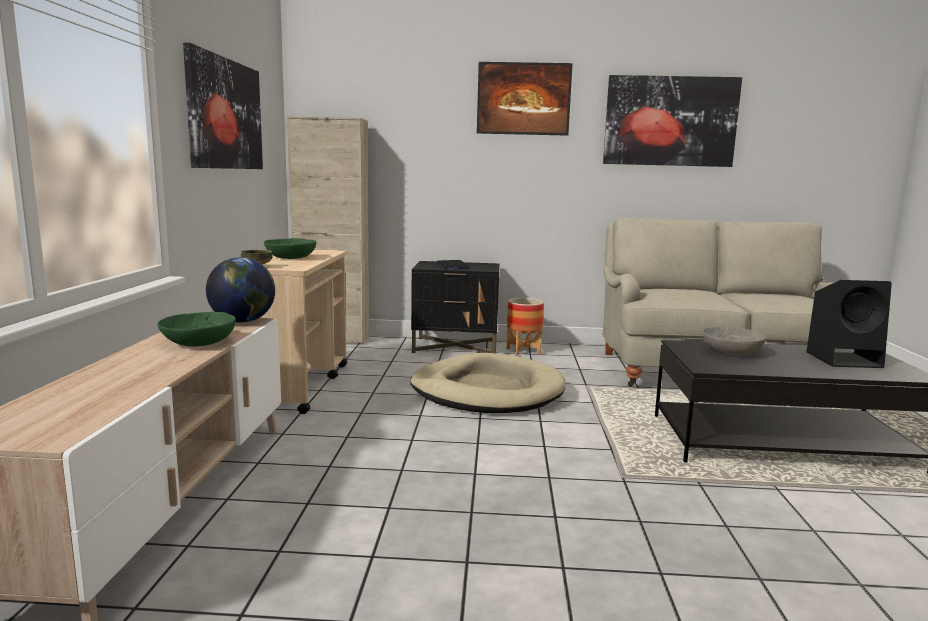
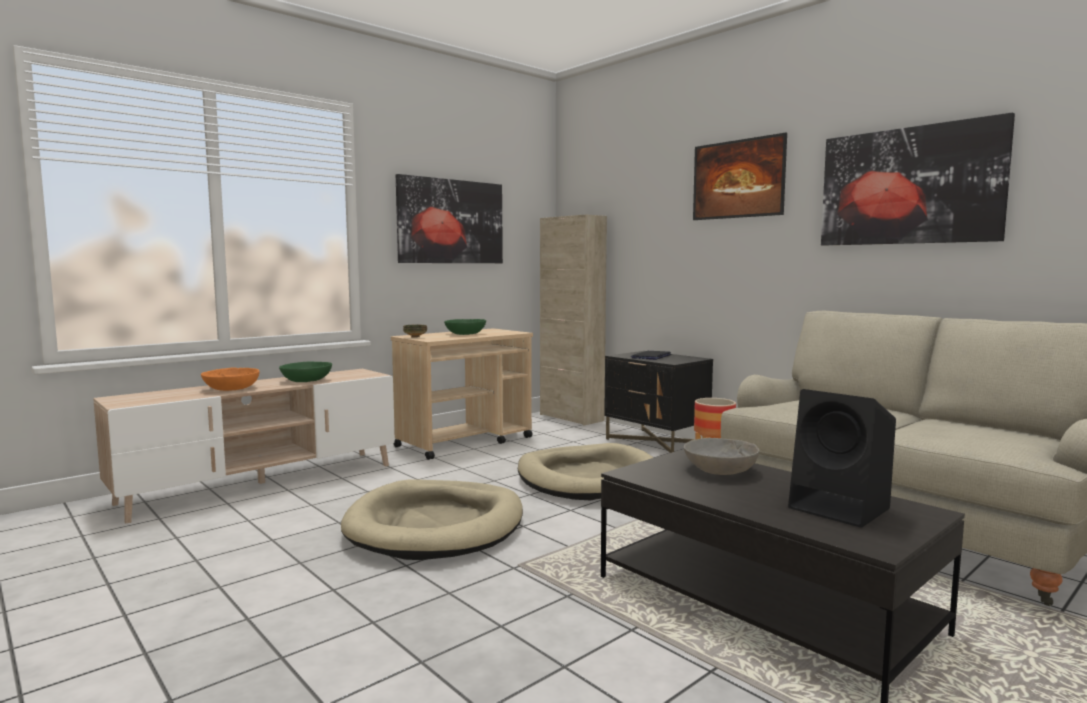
camera: 45 degrees right, 5 degrees down
(136, 373) = (231, 389): none -> orange bowl
(243, 321) = (367, 374): globe -> none
(484, 473) = (436, 526): none -> beige dog bed

